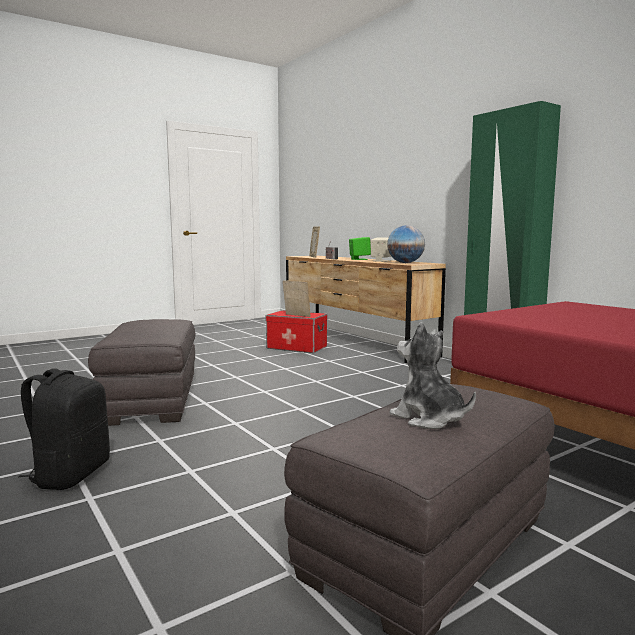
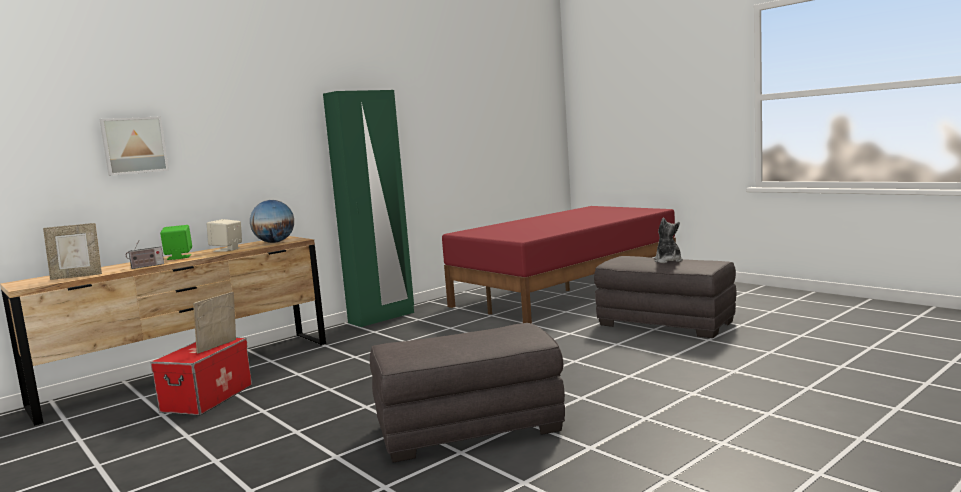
camera: 95 degrees left, 0 degrees up
(70, 475) = (668, 409): black backpack -> none
(369, 178) = (134, 145): none -> picture
(428, 418) = (668, 261): plush toy -> plush toy turned 135 degrees clockwise

